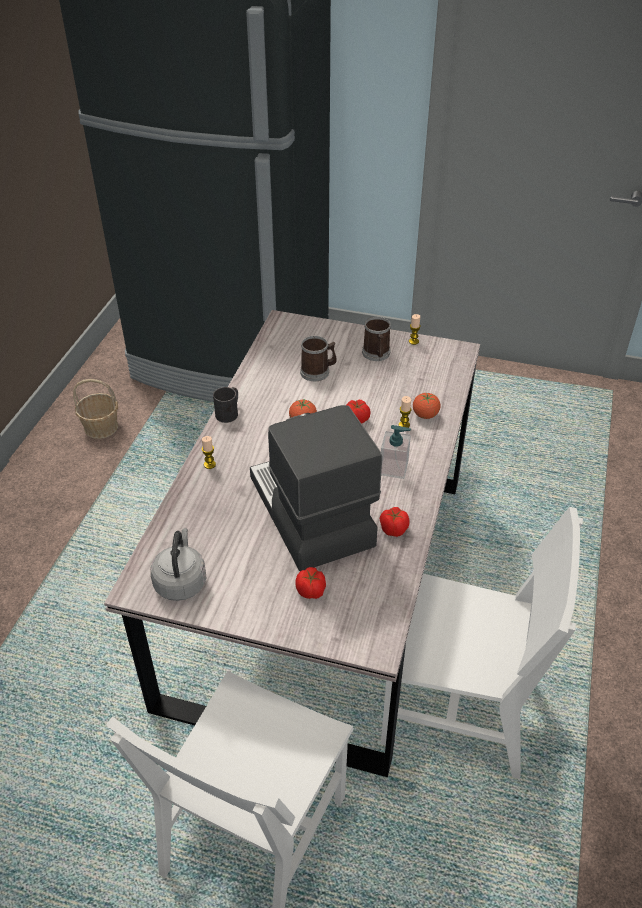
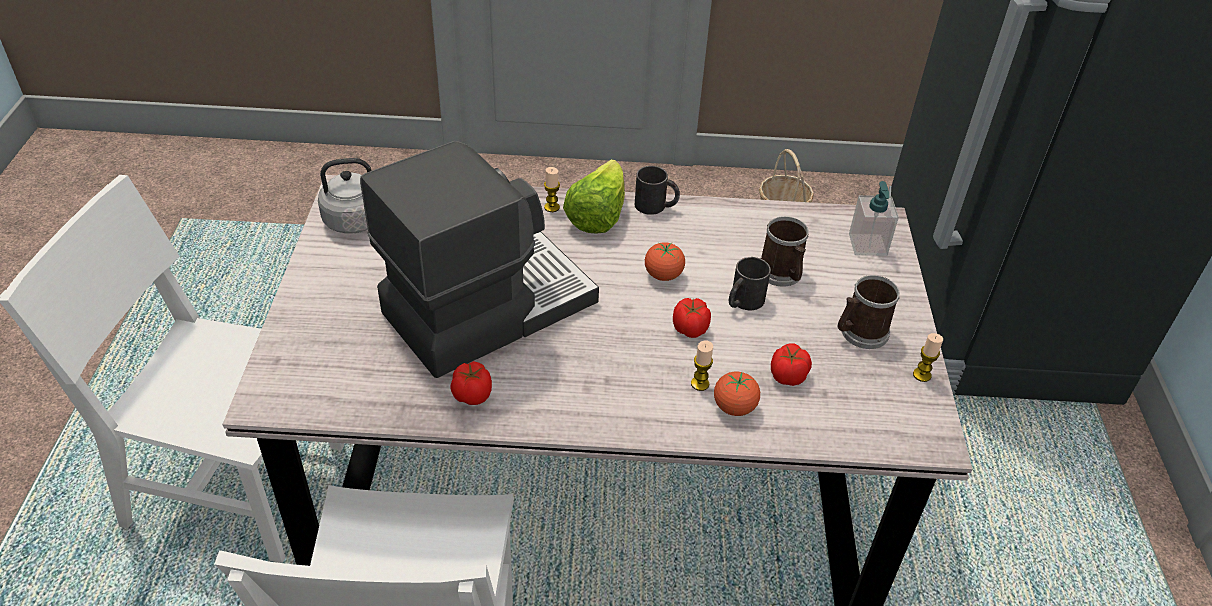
camera: 75 degrees right, 0 degrees up
(229, 442) = (597, 216): none -> lettuce
(311, 591) = (351, 327): tomato -> tomato (787, 376)
(338, 393) = (743, 302): none -> black mug
(394, 468) = (597, 382): soap dispenser -> soap dispenser (867, 245)

